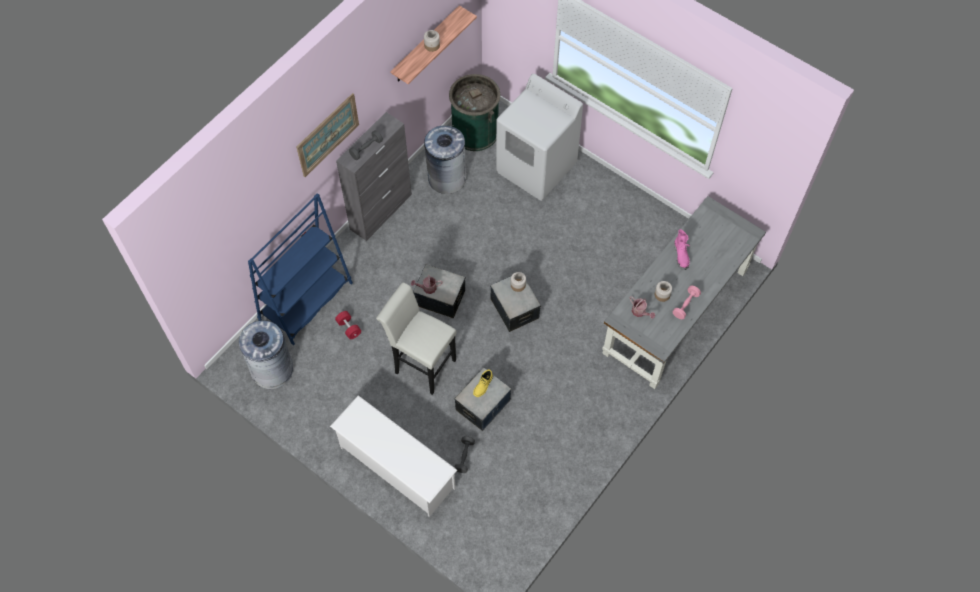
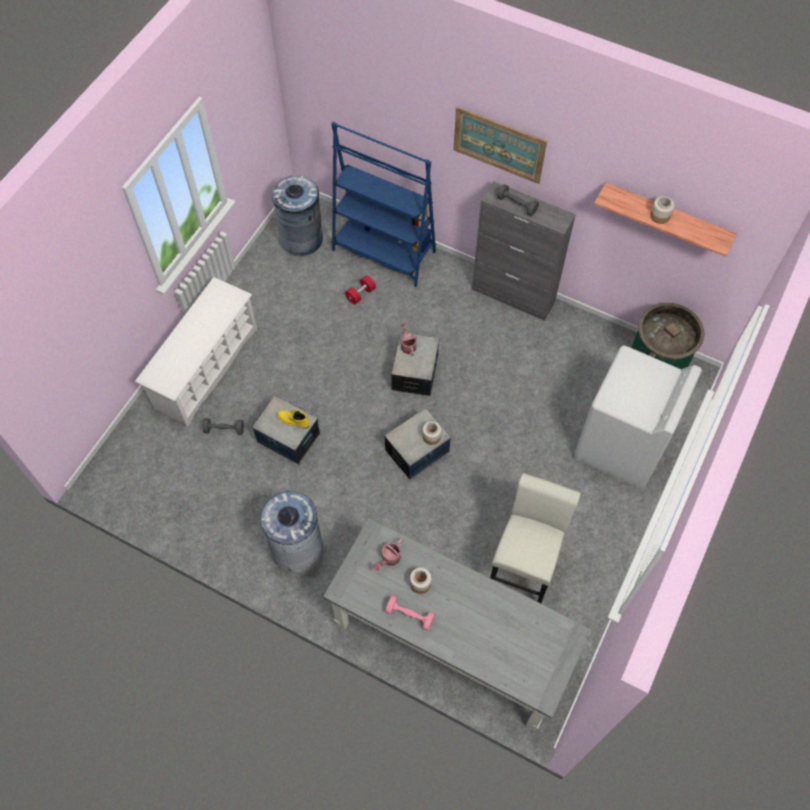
camera: 80 degrees right, 0 degrees up
(421, 364) = (329, 369): white stool -> white stool (523, 568)
(446, 178) = (577, 351): grey trash can -> grey trash can (297, 548)
(681, 256) = (484, 602): pink boot -> none

